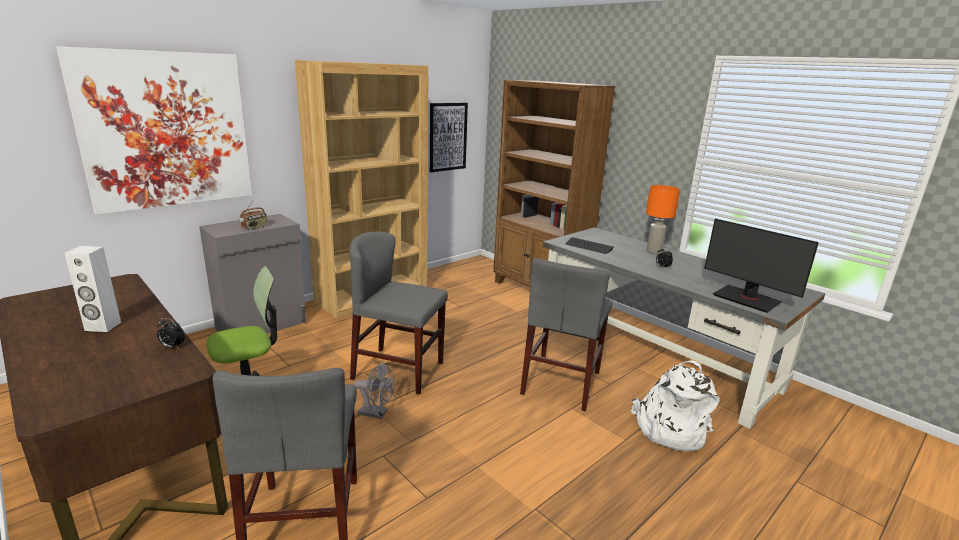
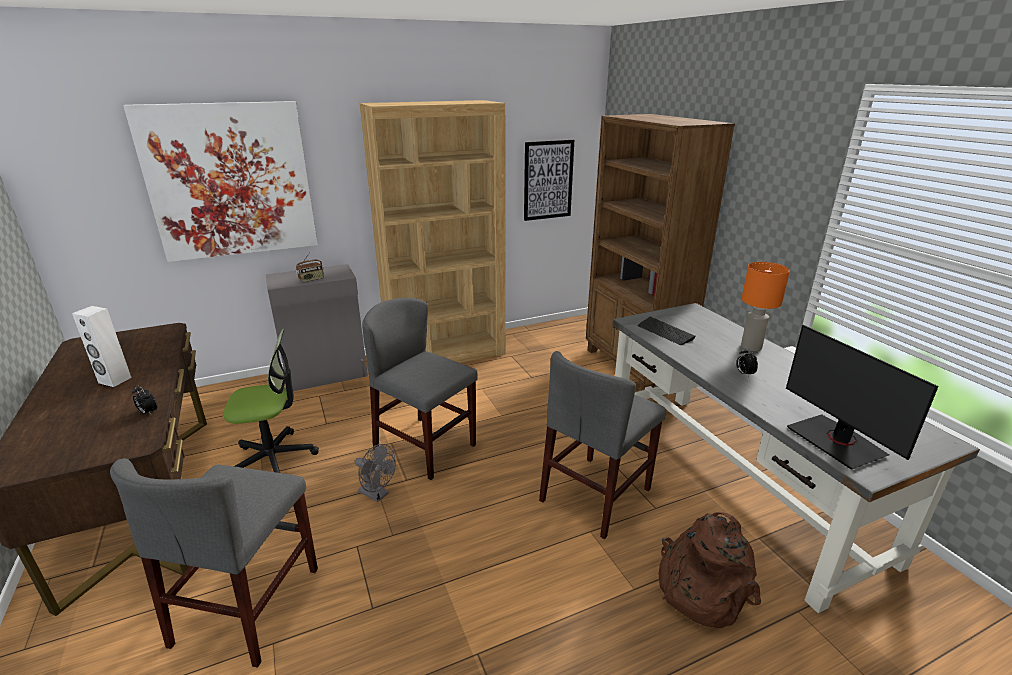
camera: 20 degrees right, 5 degrees up
(669, 429) = (700, 587): white backpack -> brown backpack

